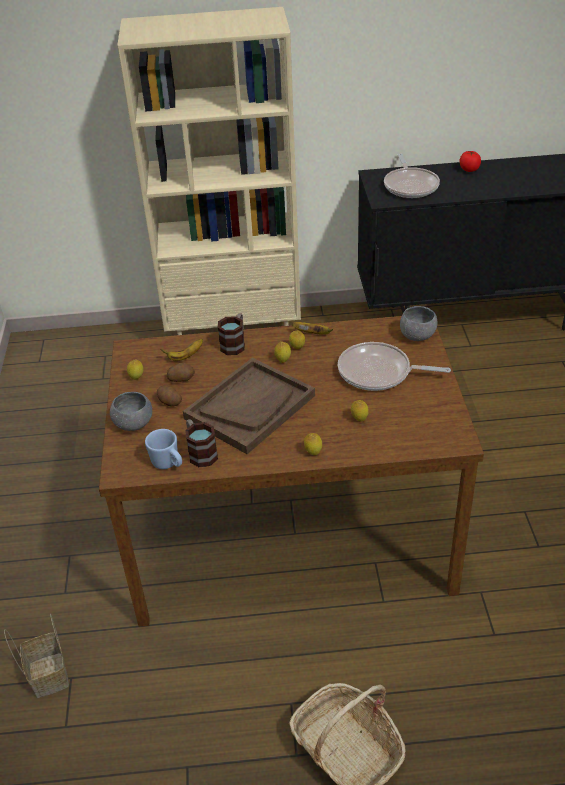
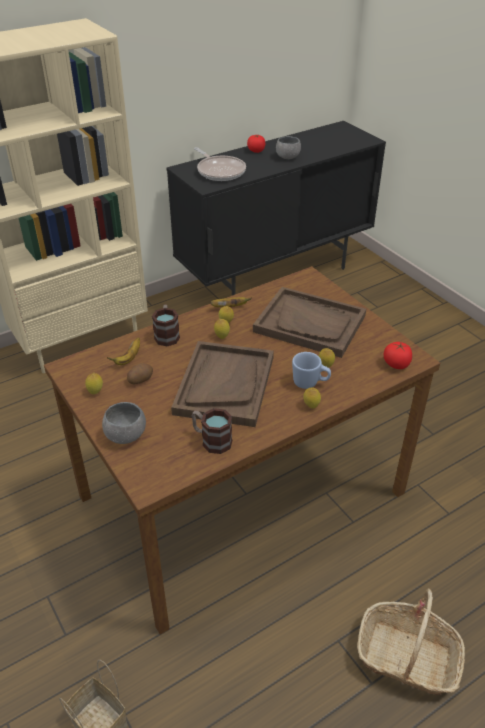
camera: 30 degrees left, 0 degrees up
(168, 464) = (190, 461): blue mug -> blue mug (310, 383)
(169, 402) = (145, 404): potato -> none
(379, 373) = (310, 324): frying pan -> brown tray
(417, 336) = (316, 286): grey bowl -> grey bowl (287, 157)
(433, 440) = (396, 364): none -> tomato

